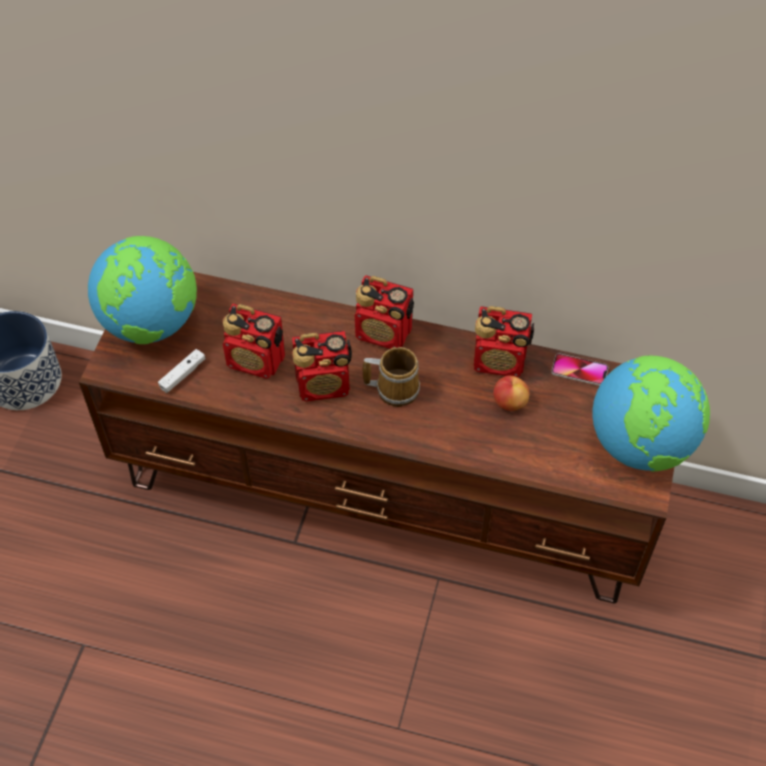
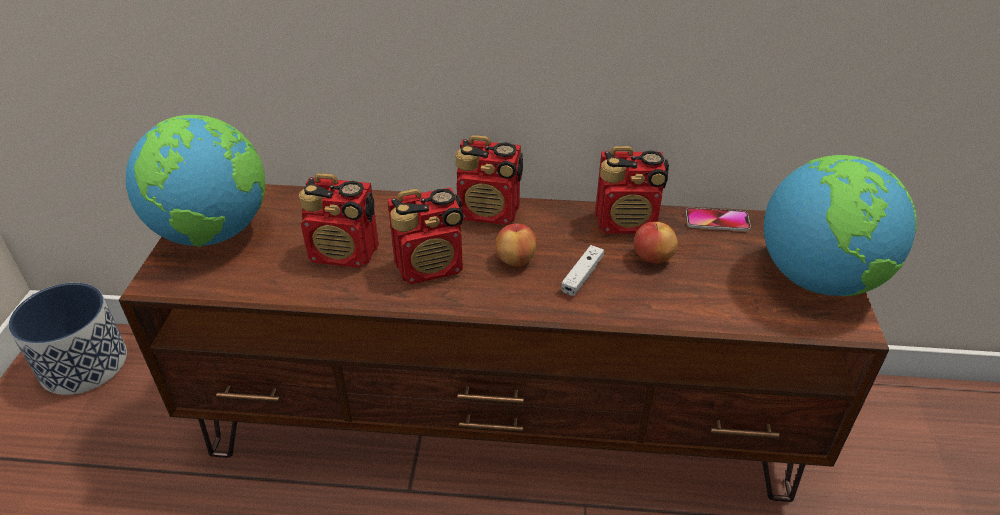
camera: 10 degrees left, 15 degrees down
(182, 374) = (254, 276): white game controller -> white game controller (582, 276)
(395, 388) = (515, 260): mug -> apple

